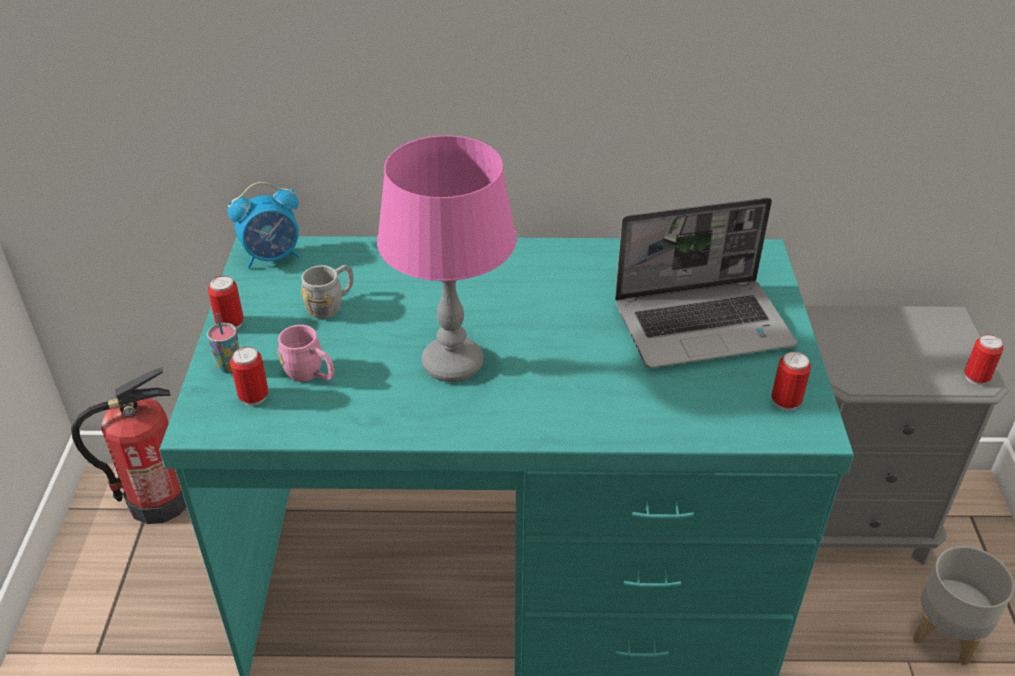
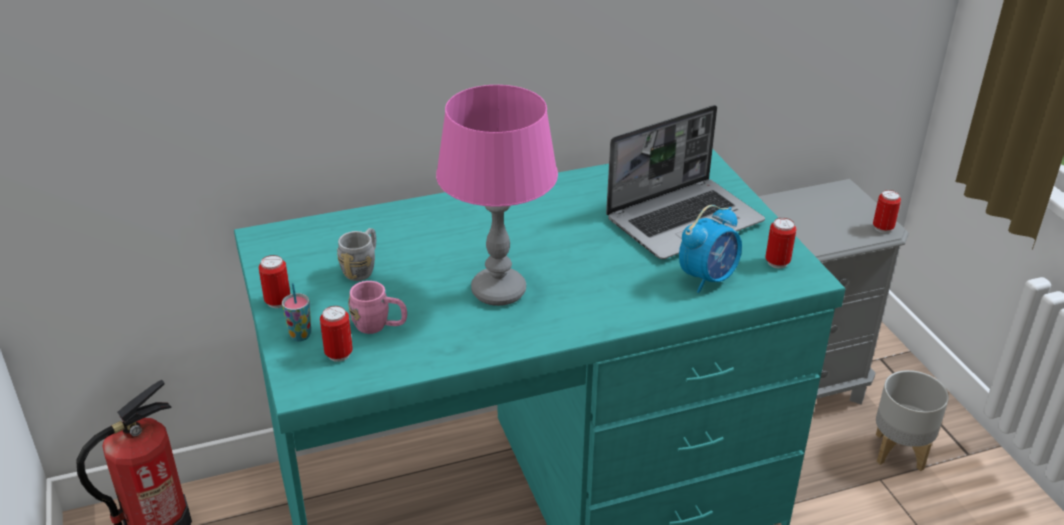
camera: 20 degrees left, 5 degrees down
(273, 257) = (282, 240): alarm clock -> alarm clock (708, 278)

